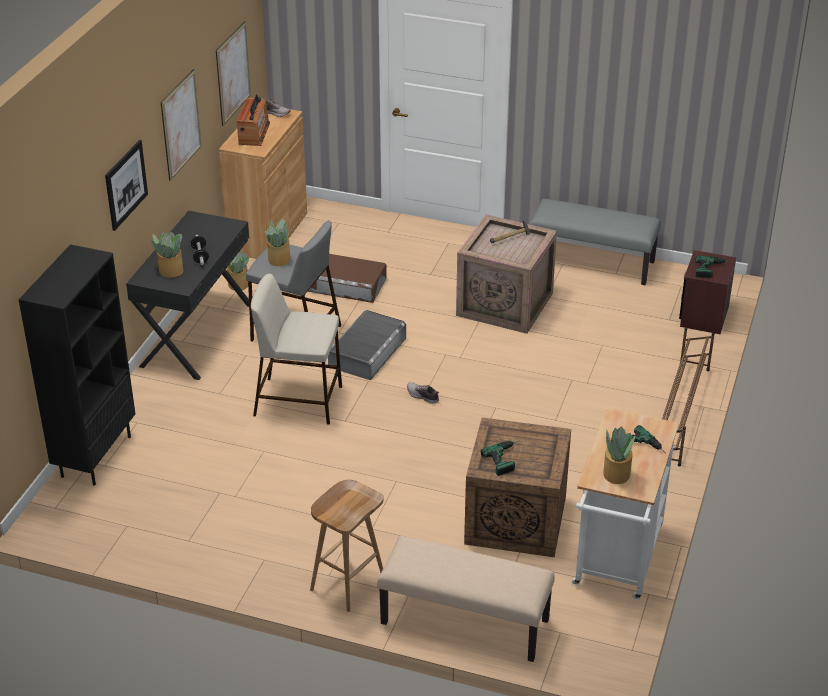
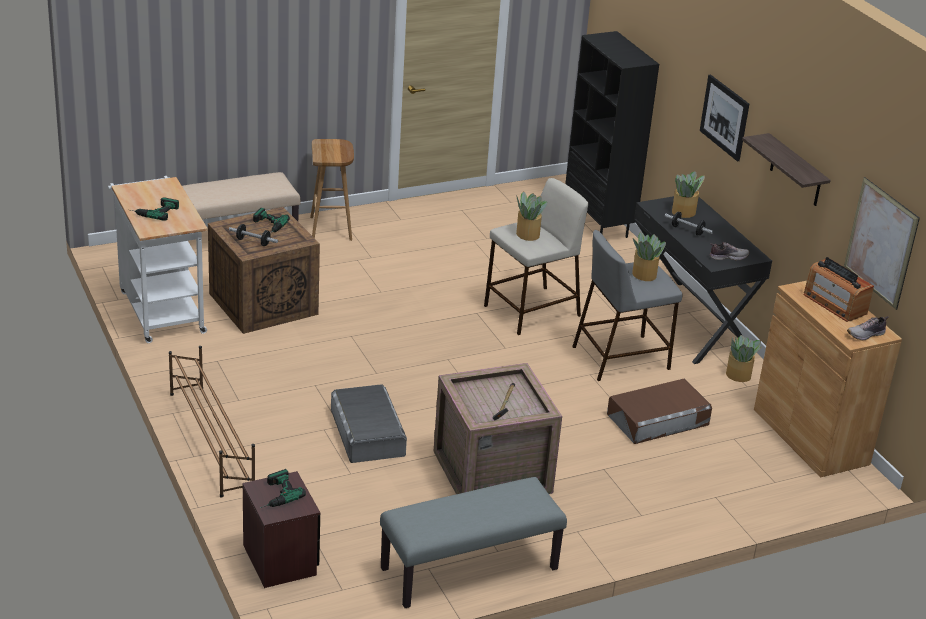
camera: 135 degrees right, 5 degrees down
(181, 124) = (796, 171): picture -> shelf
(367, 352) = (541, 369): grey storage box -> grey storage box (367, 432)
(423, 396) = (445, 355): shoe -> shoe (728, 257)
(539, 445) = (253, 242): none -> dumbbell
(616, 474) = (155, 191): potted plant -> potted plant (527, 234)

